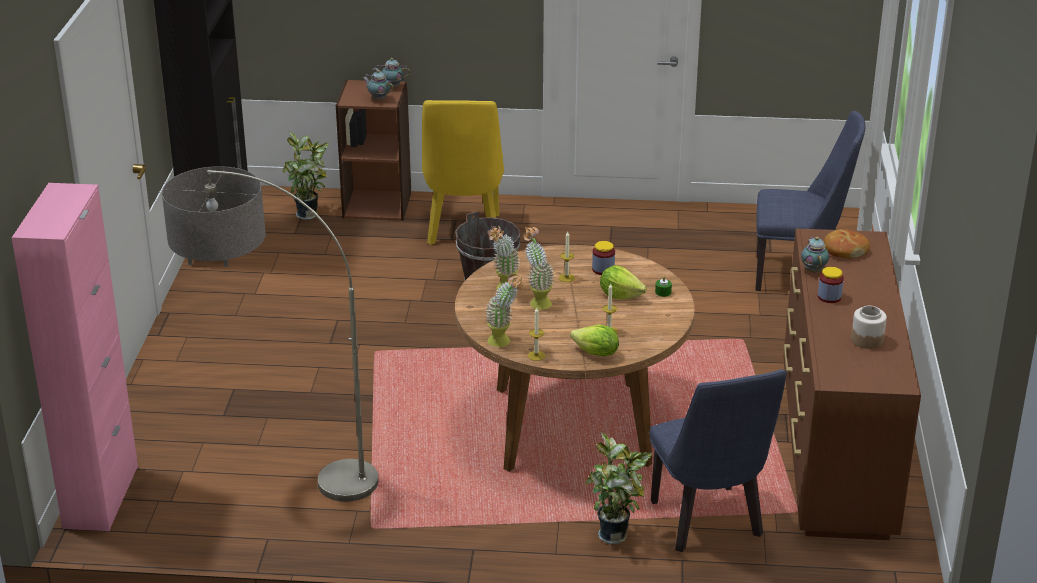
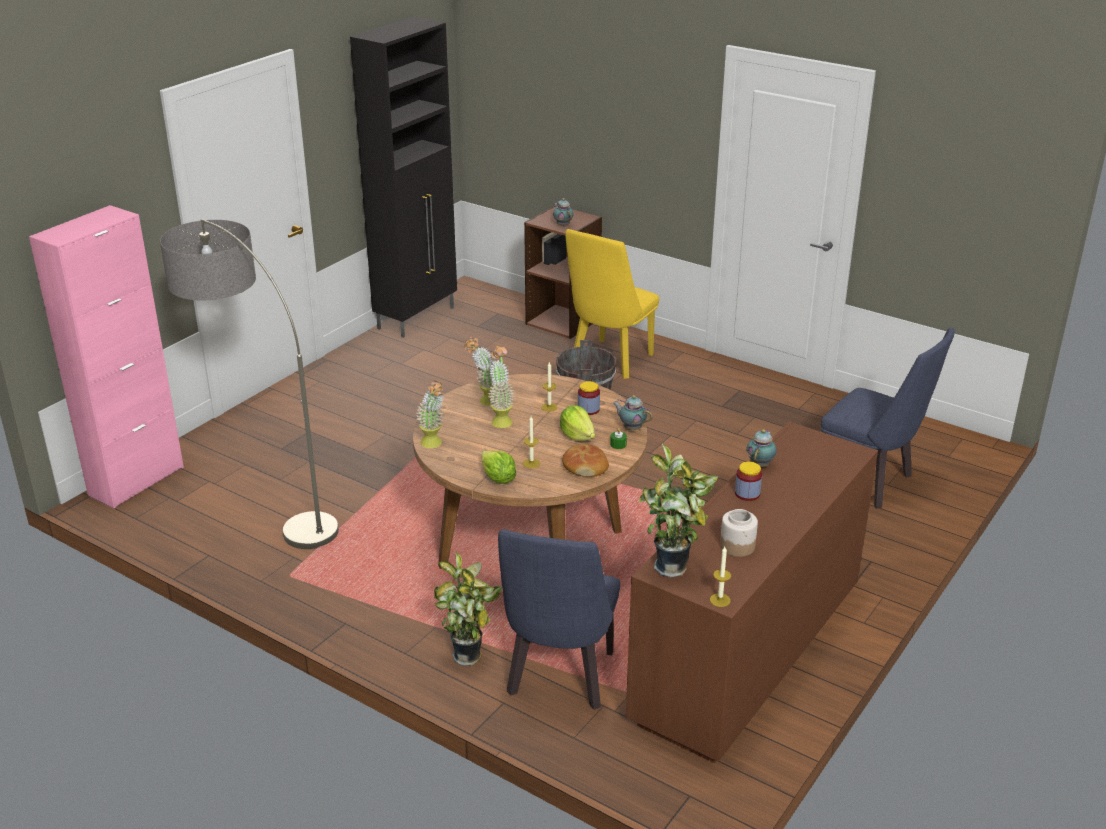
camera: 30 degrees right, 0 degrees up
(309, 214) = (504, 315): potted plant -> potted plant (675, 568)
(391, 87) = (584, 218): teapot -> teapot (631, 428)
(536, 355) = (446, 464): candle -> candle (720, 600)
(845, 250) = (813, 455): bread -> bread (585, 467)

